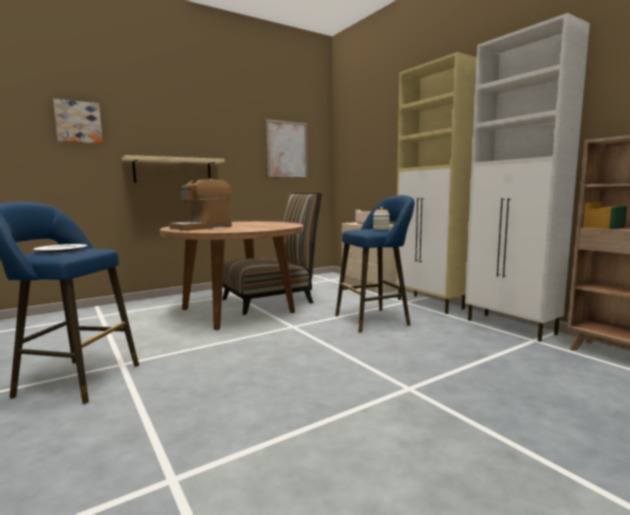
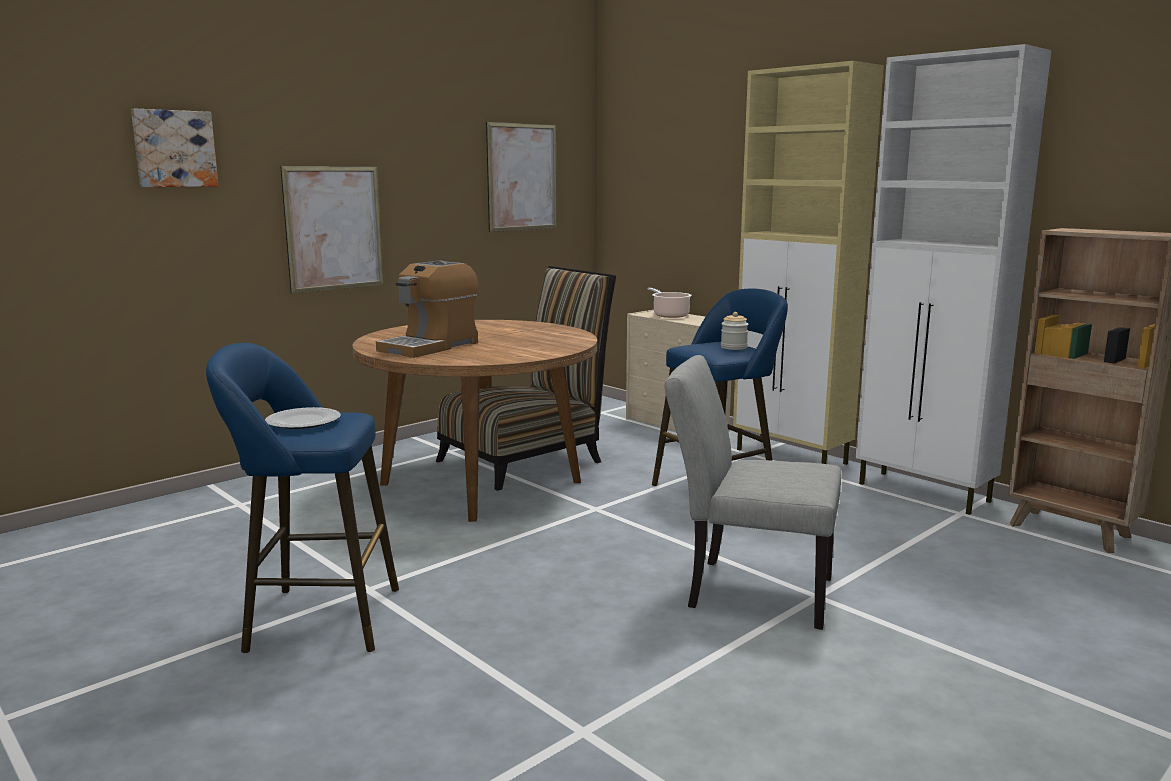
camera: 10 degrees left, 5 degrees up
(173, 170) = (334, 228): beige shelf -> picture
(360, 381) = (747, 590): none -> grey chair

